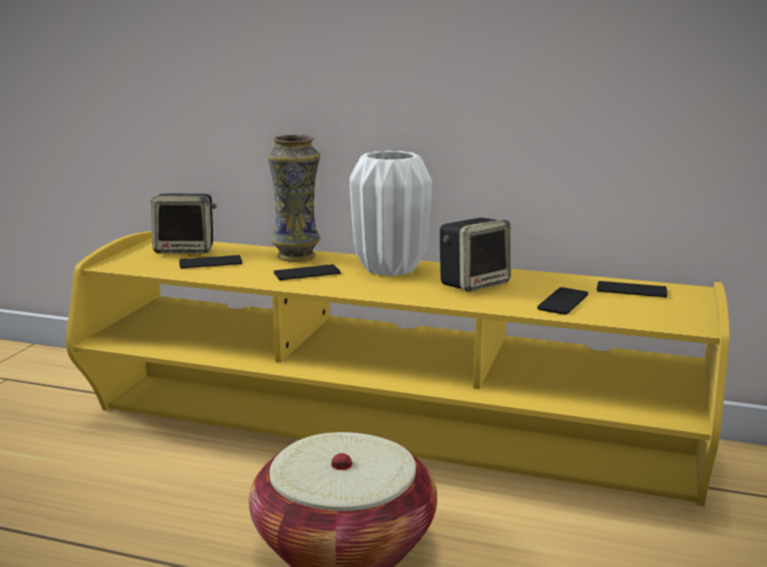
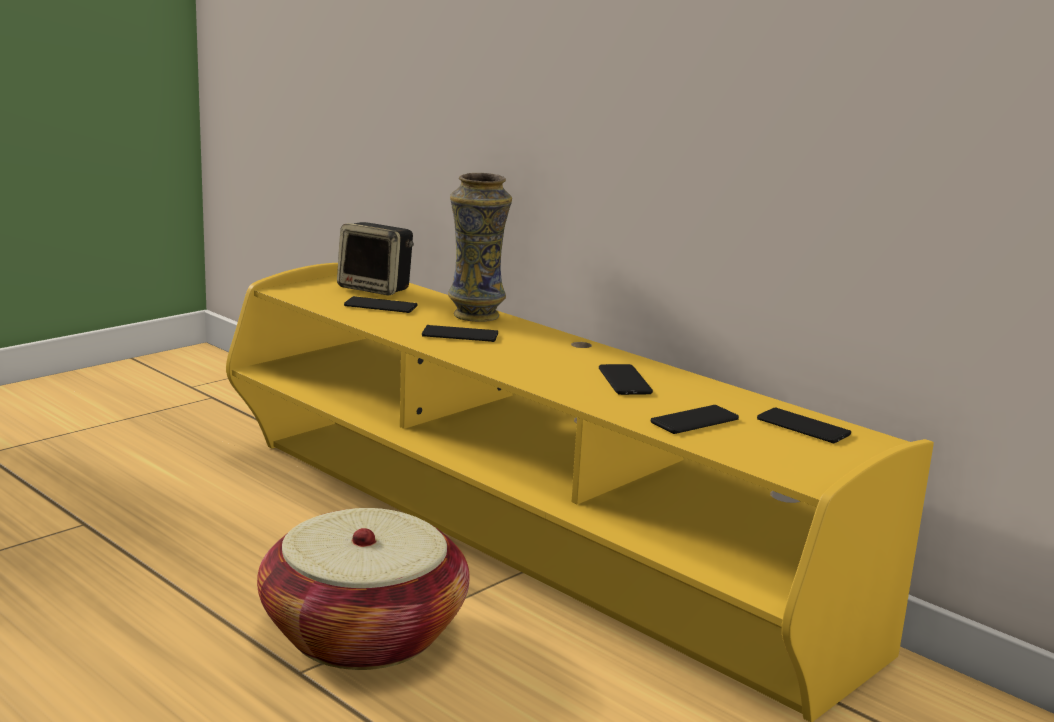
camera: 25 degrees right, 0 degrees up
(390, 269) = (555, 347): white vase -> none
(474, 283) = (624, 381): speaker -> phone

